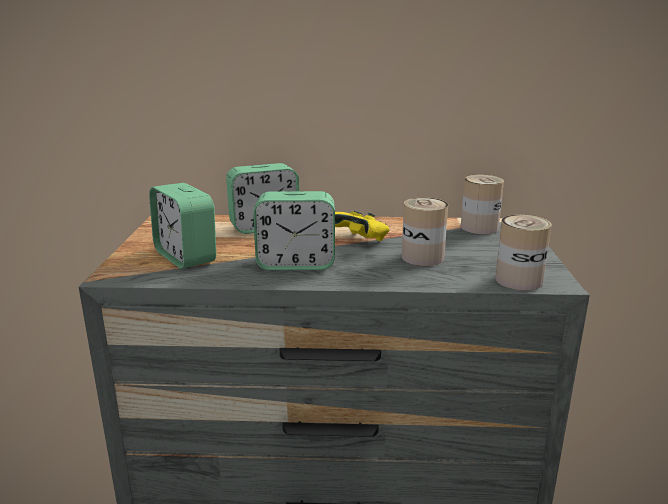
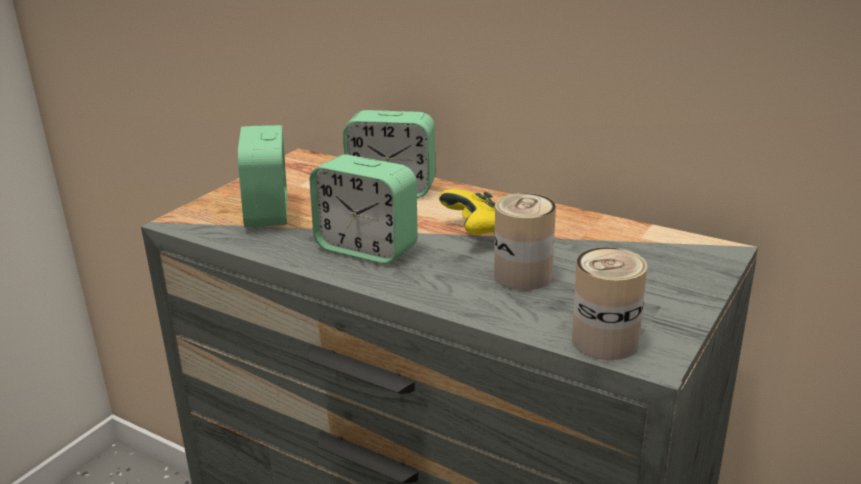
camera: 30 degrees right, 5 degrees up
(479, 227) = (661, 247): can -> none

